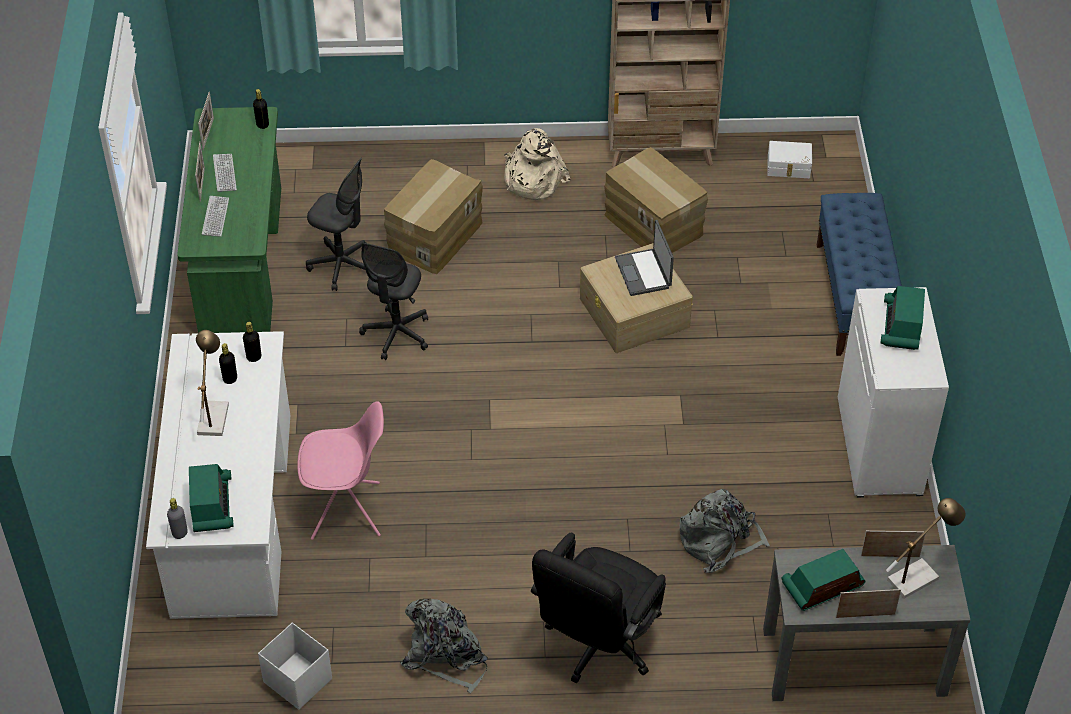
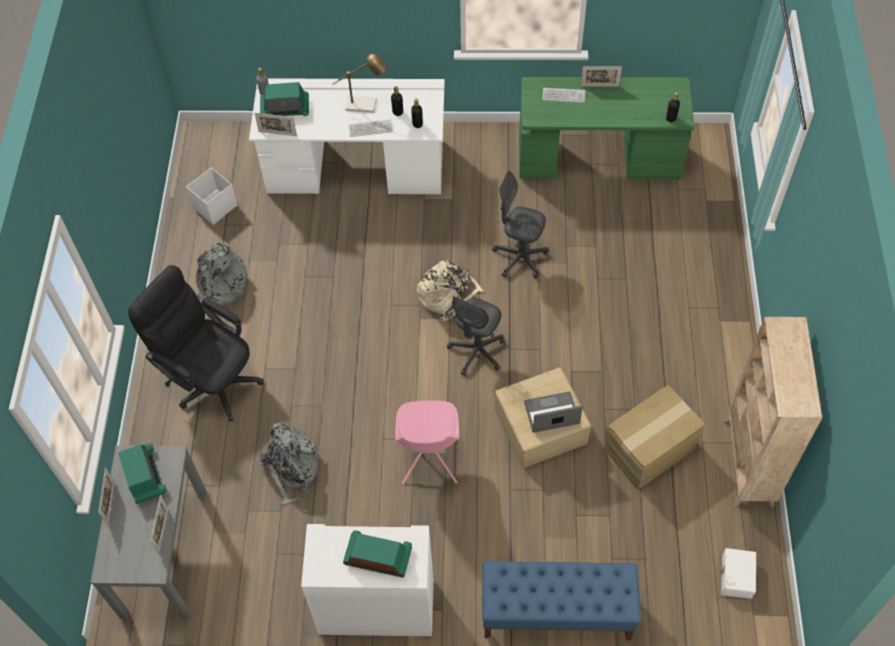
camera: 95 degrees right, 10 degrees up
(208, 134) = (658, 86): picture frame -> picture frame (277, 134)
(224, 173) = (612, 98): keyboard -> keyboard (370, 129)
(342, 266) = (594, 222): grey office chair -> grey office chair (477, 352)
(347, 511) = (350, 230): pink chair -> pink chair (429, 460)
(434, 237) = (629, 283): cardboard box -> none
(532, 180) = (703, 356): beige backpack -> beige backpack (447, 295)
(917, 576) = (140, 549): table lamp -> none

